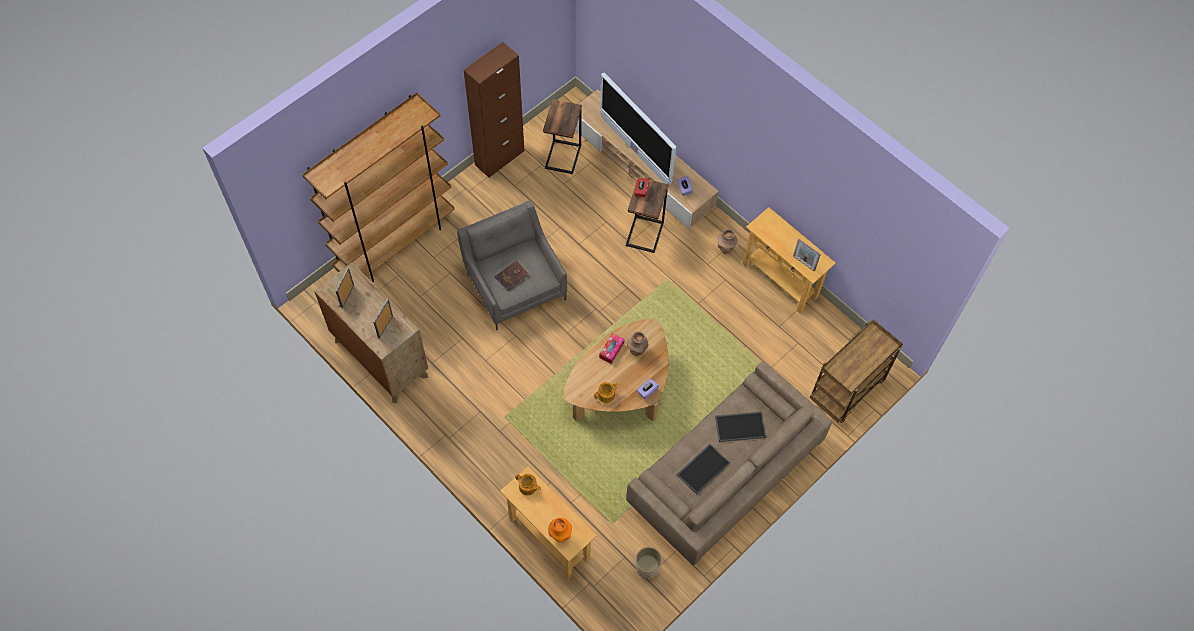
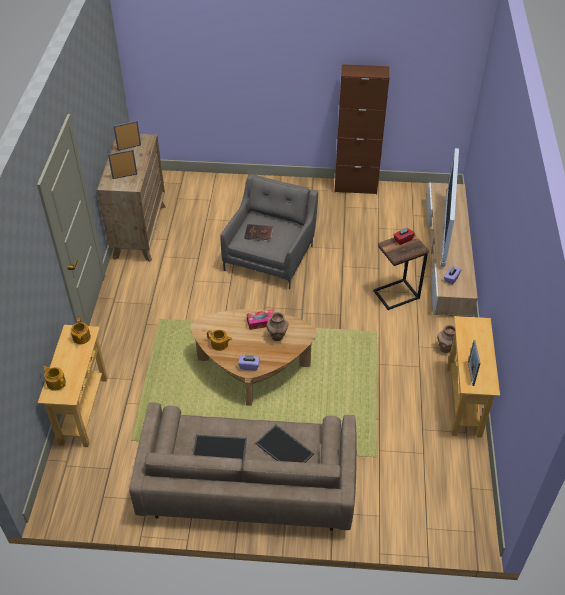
camera: 50 degrees right, 15 degrees down
(396, 243) = (232, 184): brown bookcase -> none
(560, 535) = (56, 382): orange vase -> teapot
(563, 156) = (399, 214): side table -> none
(647, 567) = (113, 490): beige planter -> none
(846, 391) = (420, 522): brown cart -> none

